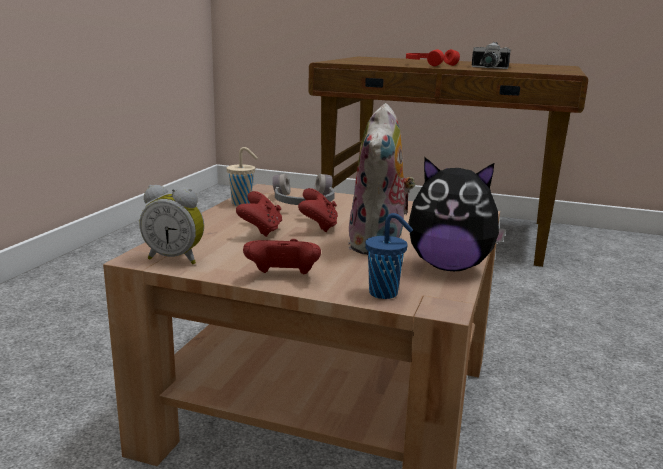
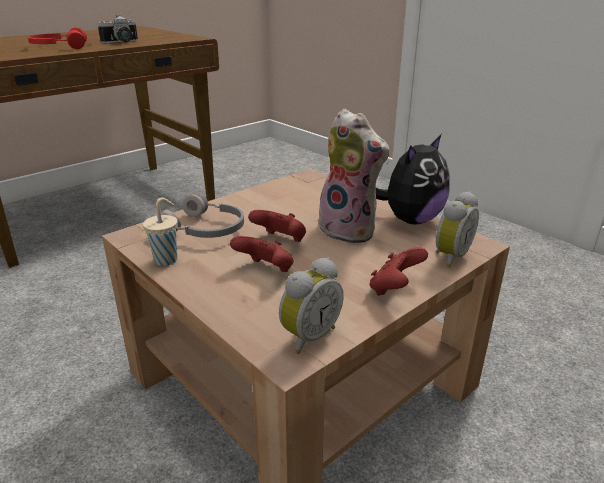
camera: 60 degrees left, 10 degrees up
(385, 293) = (449, 256): blue cup -> alarm clock

